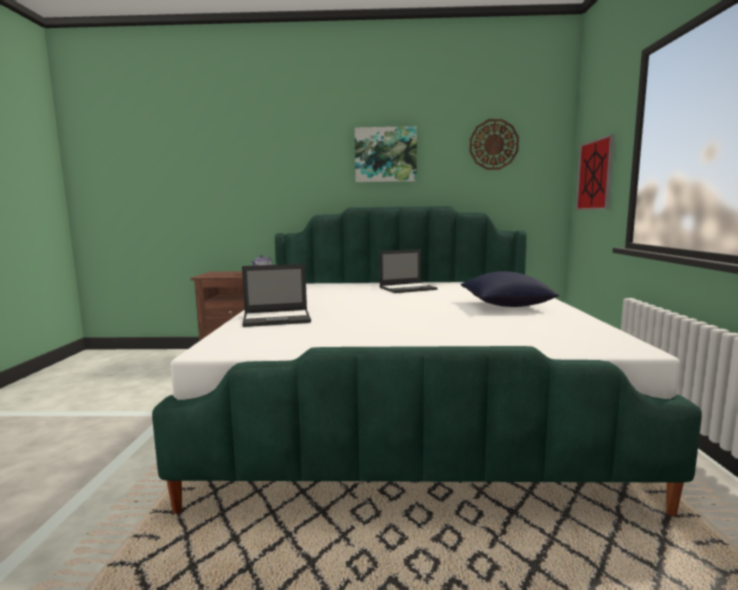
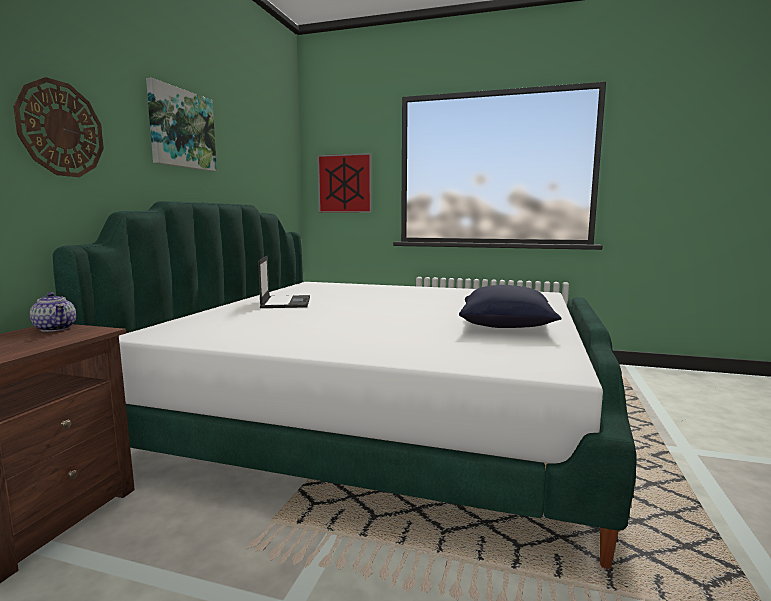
camera: 75 degrees left, 0 degrees up
(277, 318) = (407, 346): laptop -> none
(493, 144) = (262, 140): wall clock -> wall clock (61, 129)
(506, 305) = (410, 293): blue pillow -> blue pillow (506, 326)

